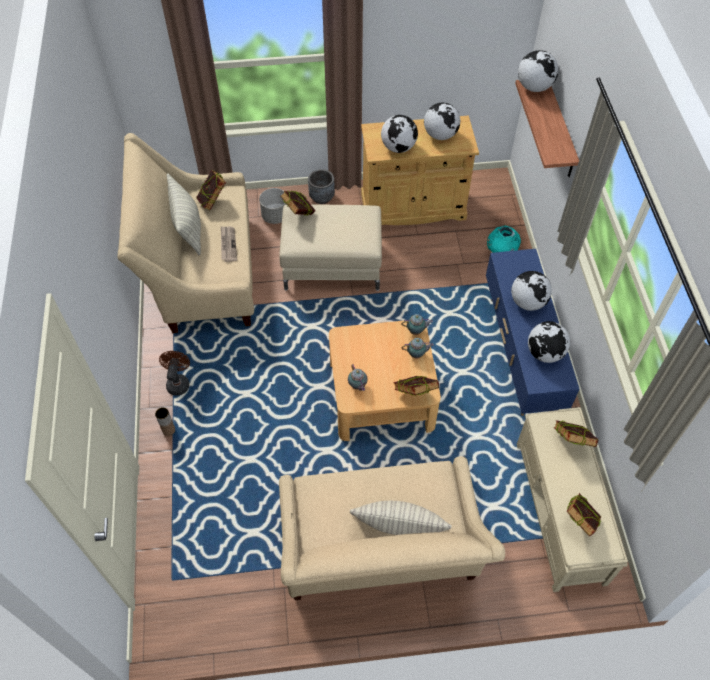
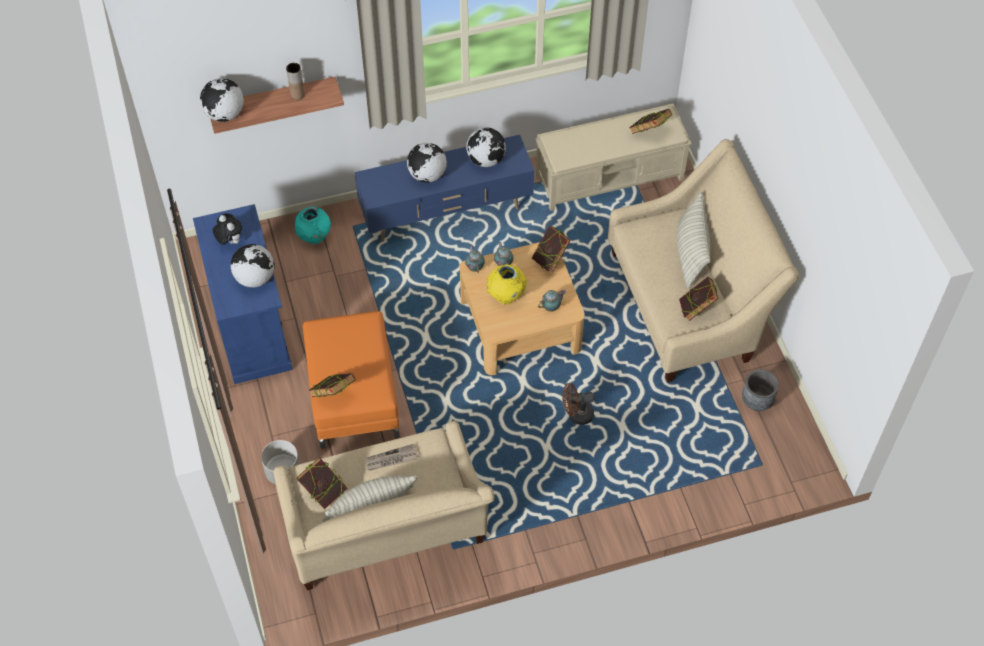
camera: 100 degrees left, 0 degrees up
(169, 430) = (608, 511): brown vase -> brown vase (297, 95)
(178, 382) = (547, 518): brown fan -> brown fan (576, 415)
(322, 197) = (245, 426): grey planter -> grey planter (756, 401)
(332, 265) = (354, 396): beige ottoman -> orange ottoman
(378, 350) = (506, 296): none -> yellow vase
(413, 207) = (251, 327): beige cabinet -> blue cabinet
(440, 135) = (229, 241): globe -> plush toy
(571, 442) = (575, 140): book -> book (696, 309)

